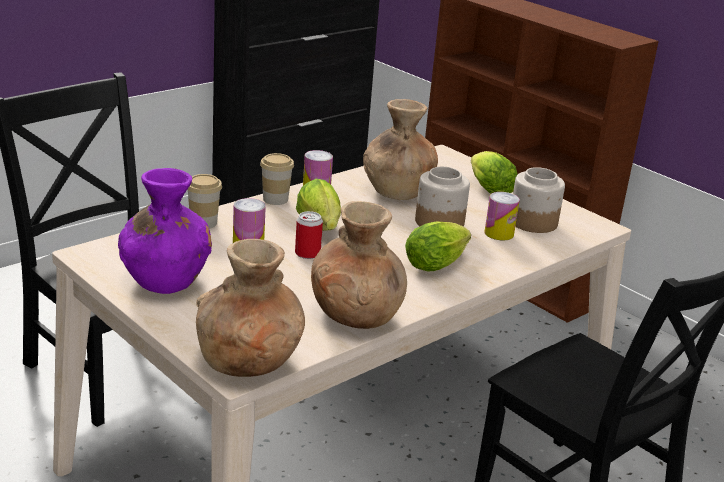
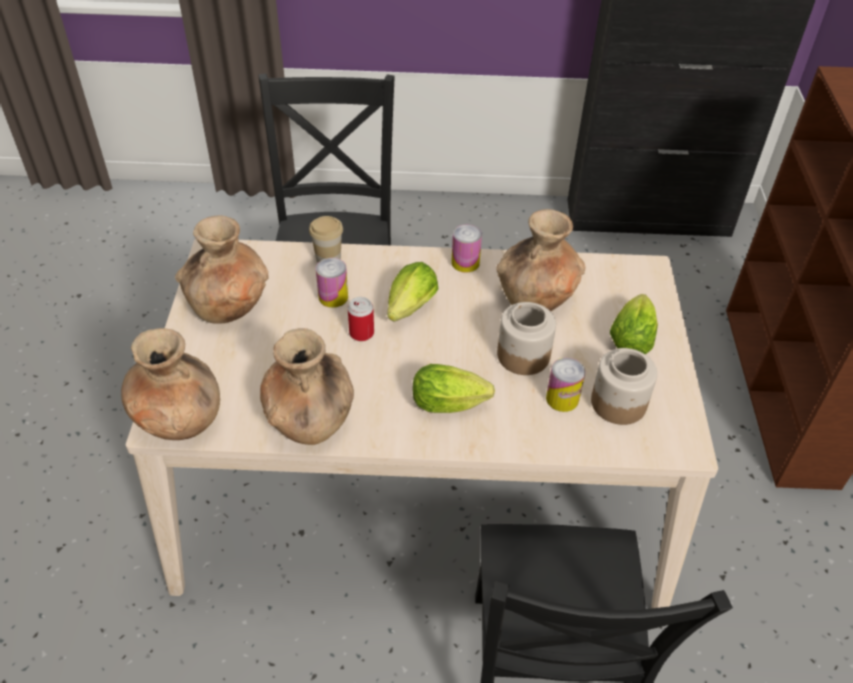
camera: 45 degrees right, 20 degrees up
(165, 279) = (229, 305): purple vase -> brown vase
(275, 199) = (416, 258): cup -> none

